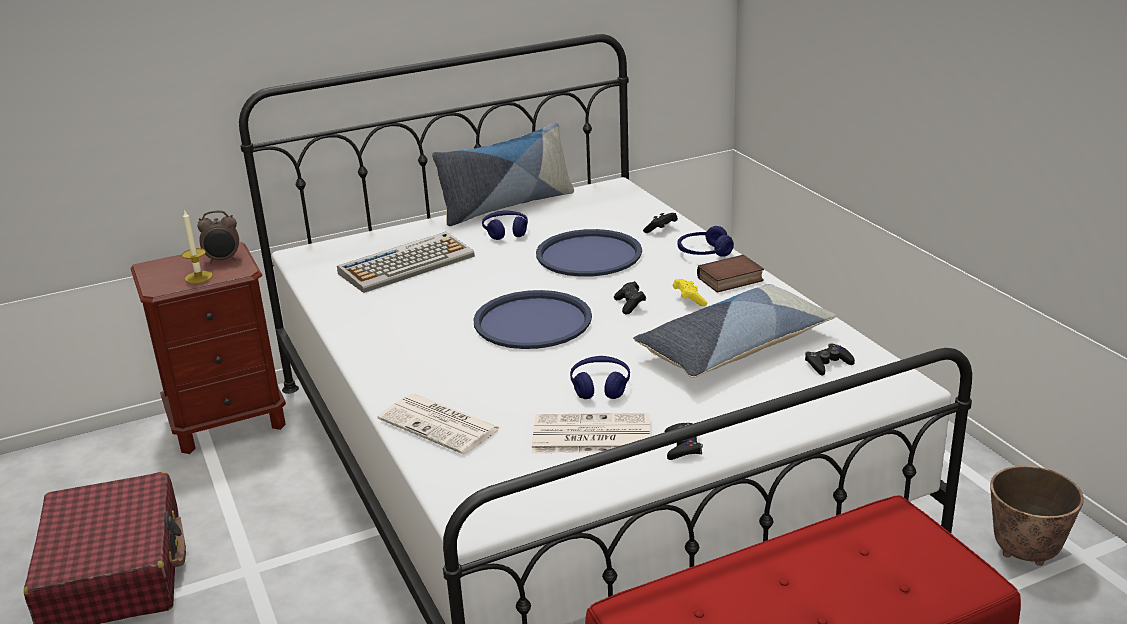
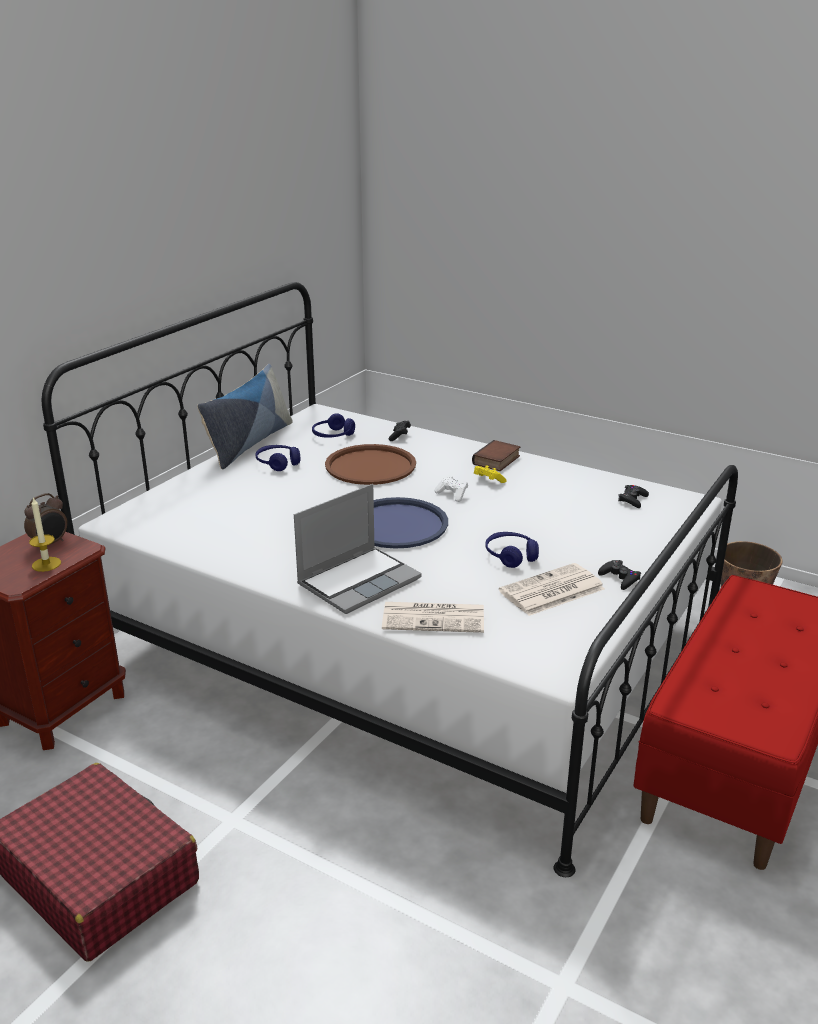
camera: 35 degrees left, 0 degrees up
(407, 264) = (228, 507): keyboard -> none
(423, 367) = (359, 581): none -> laptop
(589, 255) = (370, 466): blue tray -> brown tray
(630, 305) = (452, 495): black game controller -> white game controller
(704, 252) = (453, 446): blue headphones -> blue headphones (333, 436)
(733, 347) = (561, 505): pillow -> none

